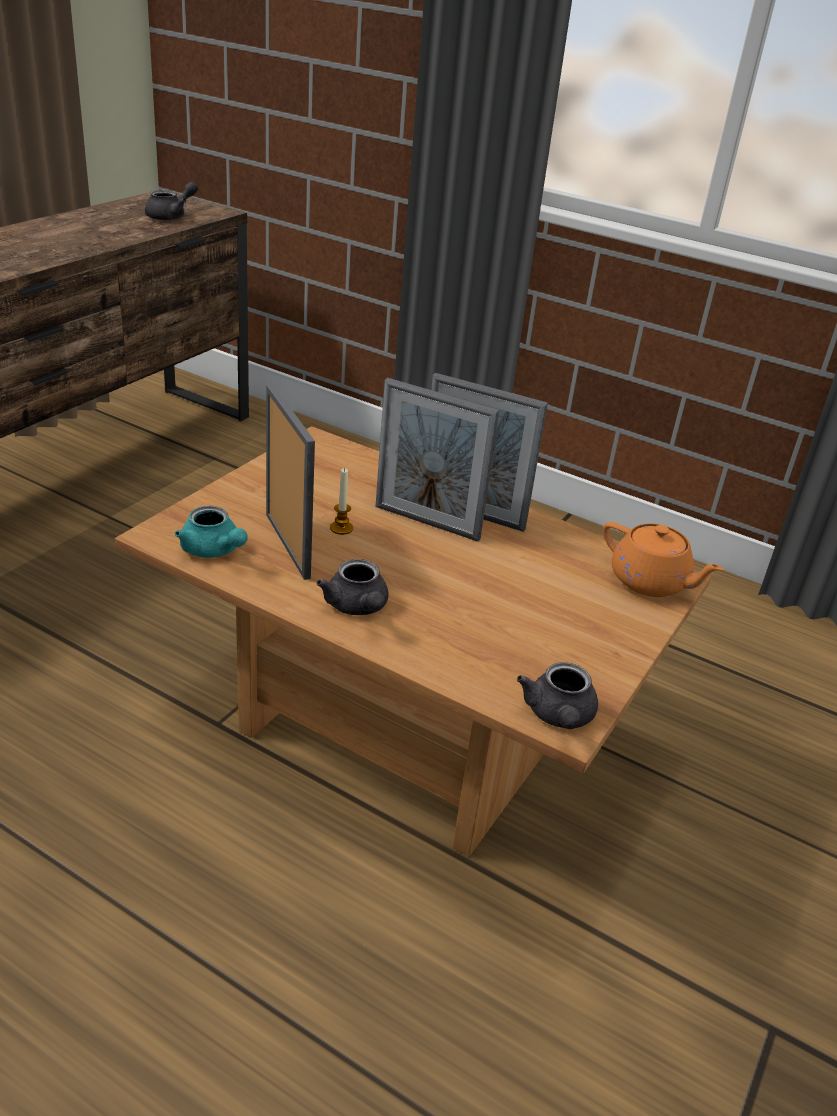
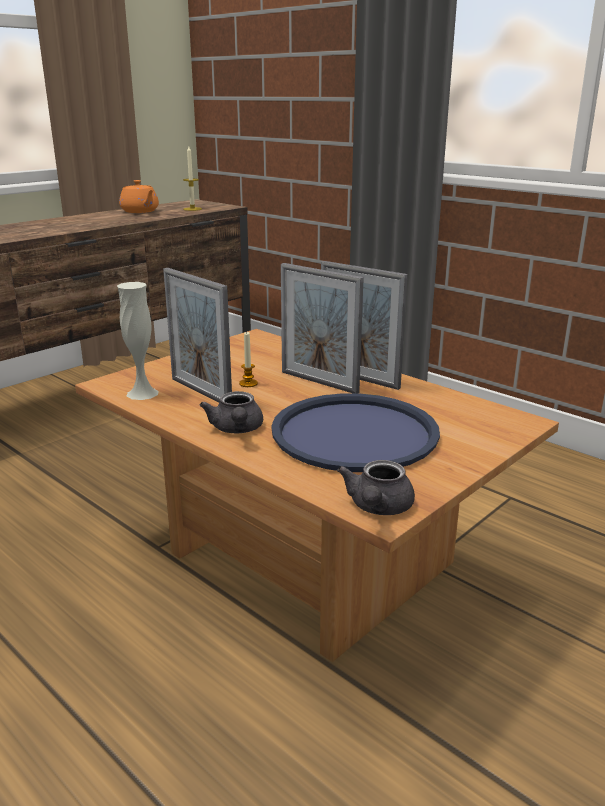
camera: 15 degrees right, 10 degrees down
(171, 216) = (192, 209): grey teapot -> candle
(213, 551) = (142, 393): turquoise teapot -> white vase
(287, 545) = (201, 392): picture frame -> picture frame turned 150 degrees clockwise
(497, 606) = (355, 433): none -> blue tray
(650, 582) = (499, 424): orange teapot -> orange teapot (140, 211)

